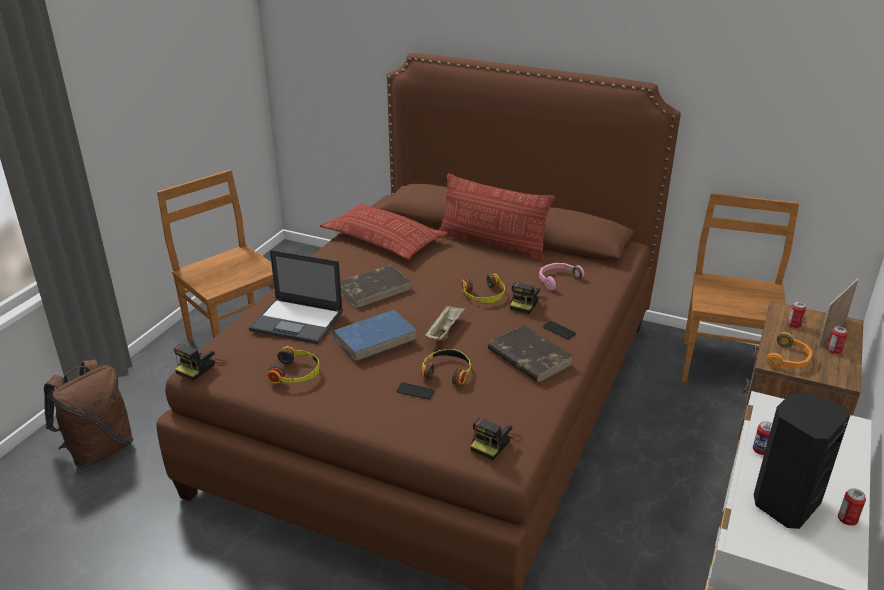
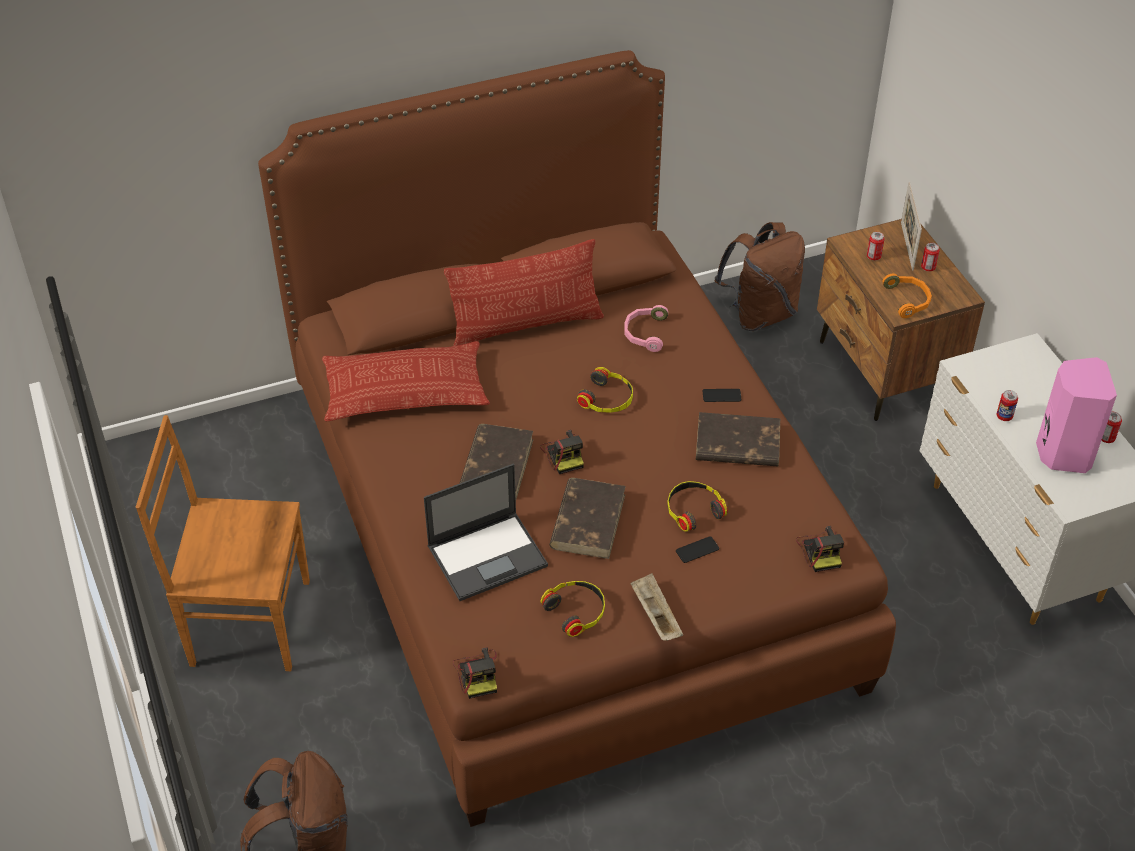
camera: 45 degrees left, 15 degrees up
(375, 338) = (588, 520): blue book -> brown book
(444, 331) = (630, 467): beige tray -> beige tray (655, 615)
(526, 303) = (656, 382): camera -> camera (563, 454)
(723, 365) = (760, 314): brown chair -> brown backpack
(784, 503) = (1062, 453): black speaker -> pink speaker

